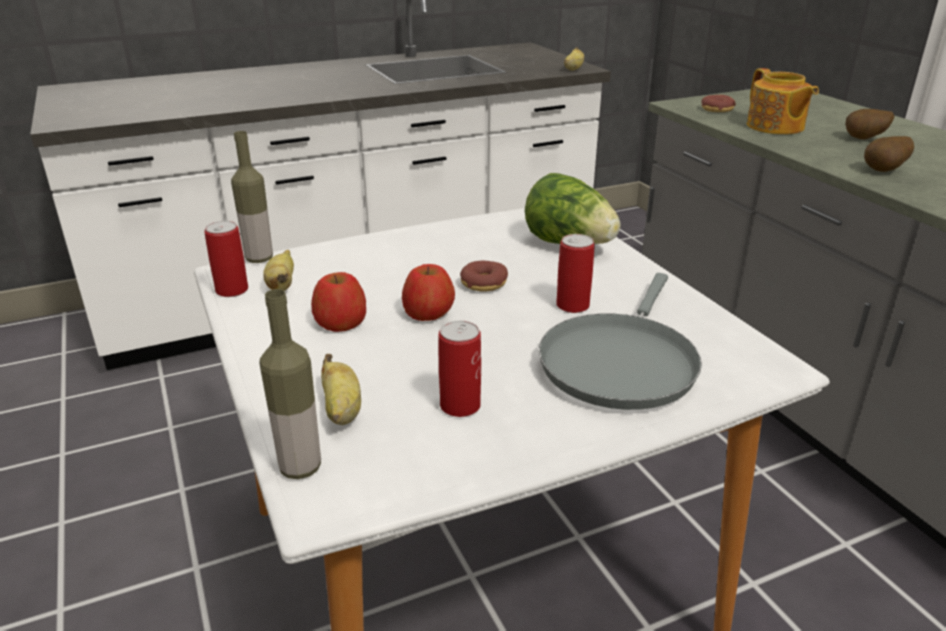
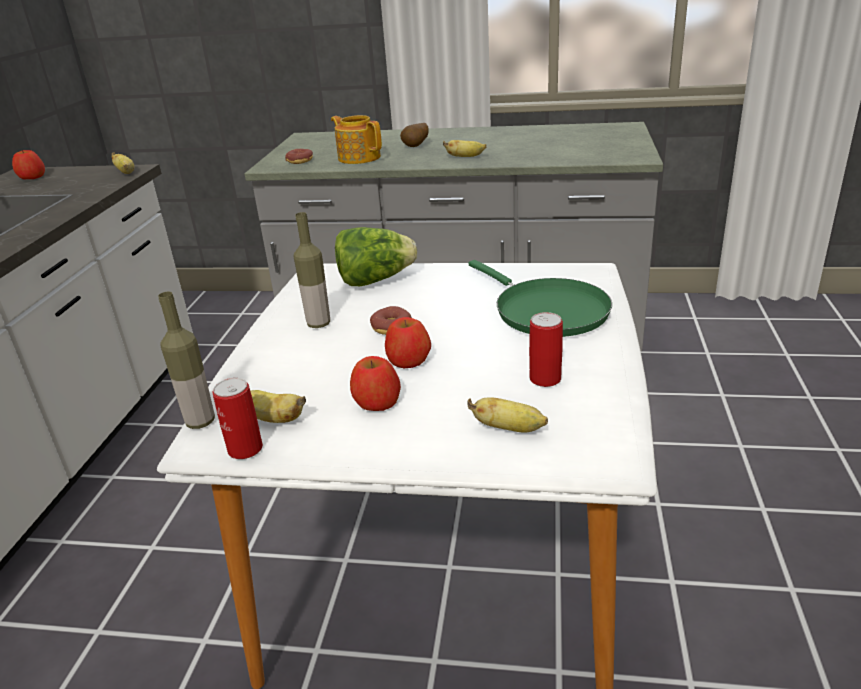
camera: 55 degrees left, 0 degrees up
(300, 468) = (567, 463): bottle -> bottle (318, 324)
(520, 51) = (32, 177): none -> apple
(572, 305) = (462, 305): can -> none
(620, 362) = (546, 311): grey frying pan -> green frying pan
(775, 127) = (359, 157): teapot -> teapot turned 150 degrees counterclockwise
(884, 171) = (465, 157): potato -> banana

